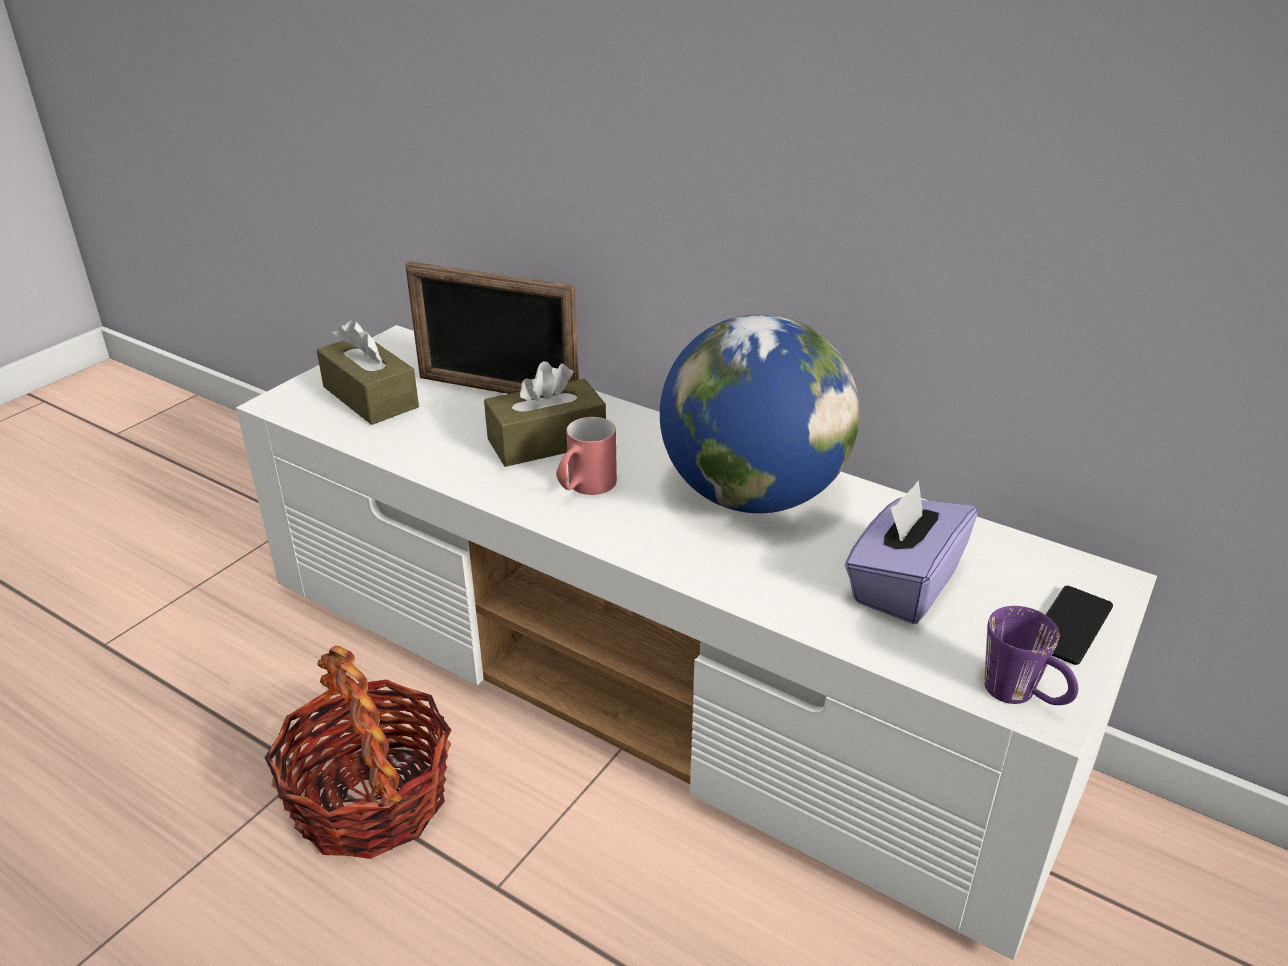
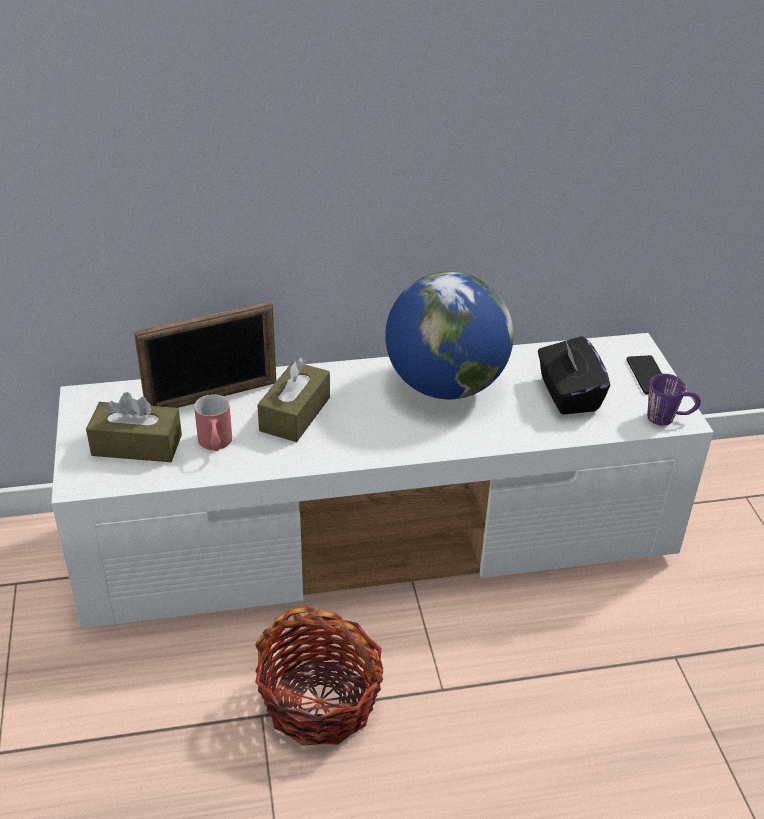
camera: 45 degrees left, 5 degrees up
(585, 488) = (358, 429): red mug -> red mug (215, 445)
(903, 585) = (567, 394): purple tissue box -> black tissue box

